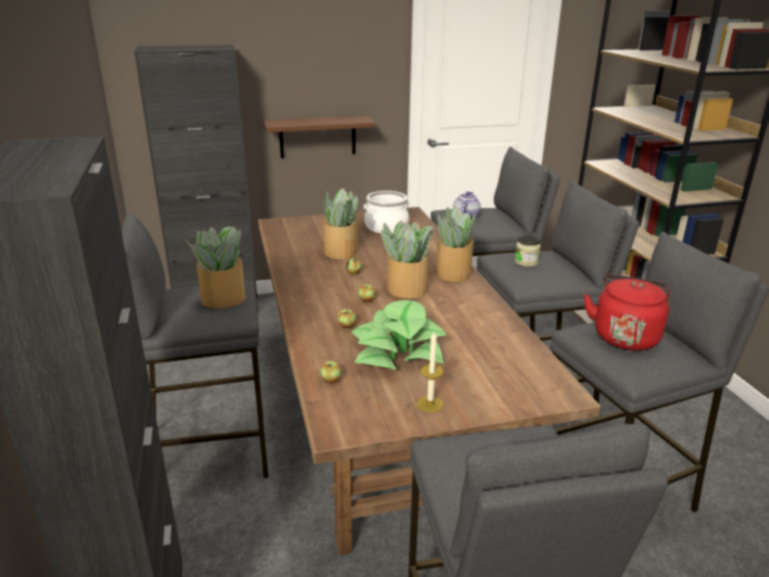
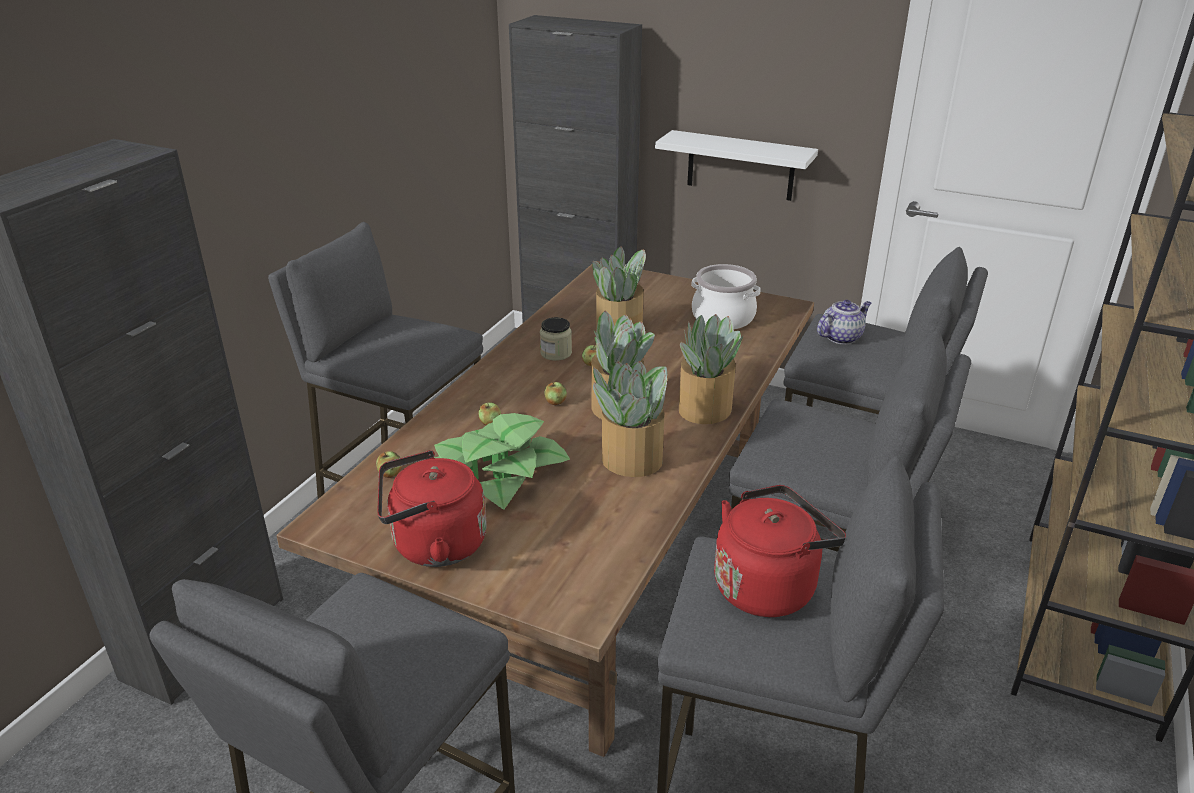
camera: 40 degrees right, 5 degrees up
(222, 299) = (416, 344): potted plant -> potted plant (630, 459)
(317, 137) = (740, 166): brown shelf -> white shelf
(430, 404) = (433, 545): candle -> red kettle
(526, 262) = (814, 431): jar -> jar (556, 353)

